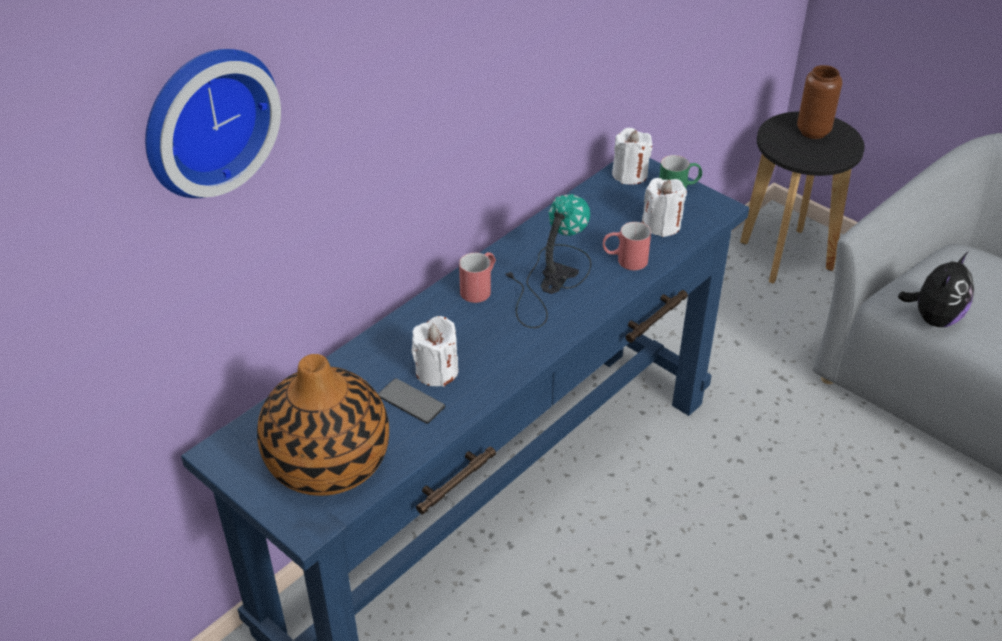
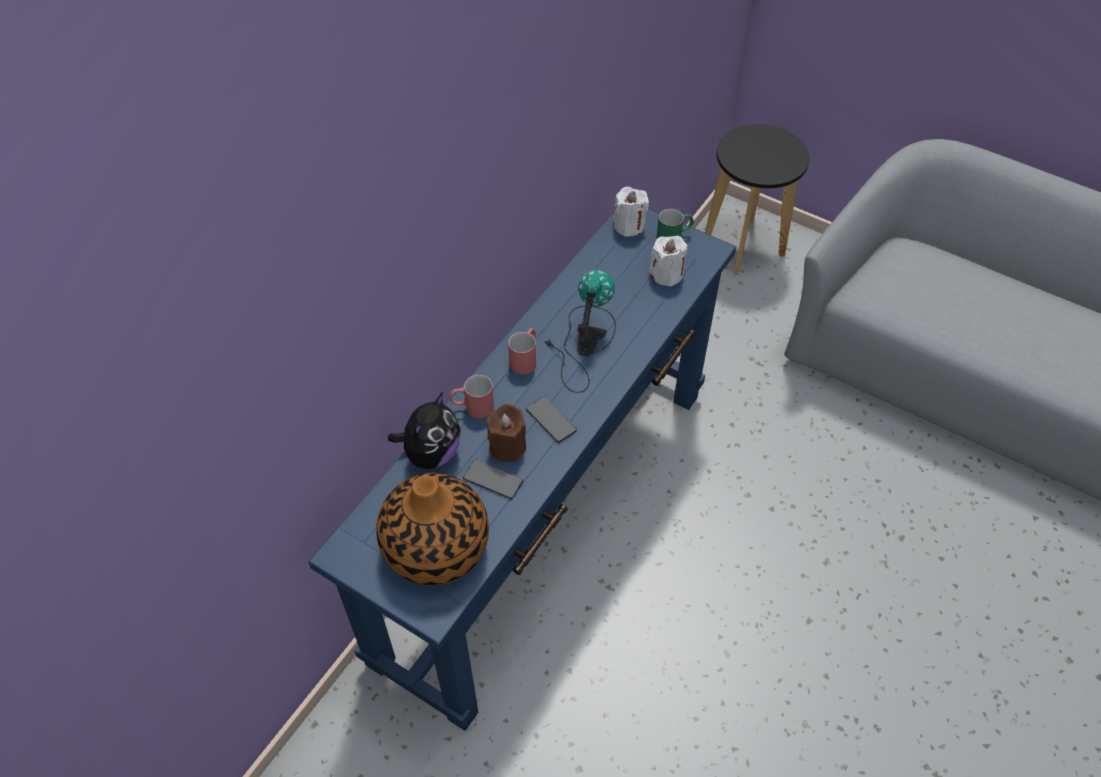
camera: 10 degrees left, 10 degrees up
(205, 119) = (307, 301): wall clock -> none
(436, 371) = (507, 447): white candle -> brown candle
(493, 351) = (551, 420): none -> phone
(624, 260) = (642, 314): red mug -> red mug (472, 407)
(813, 131) = (764, 144): brown vase -> none
(933, 318) = (887, 312): plush toy -> plush toy (431, 454)

